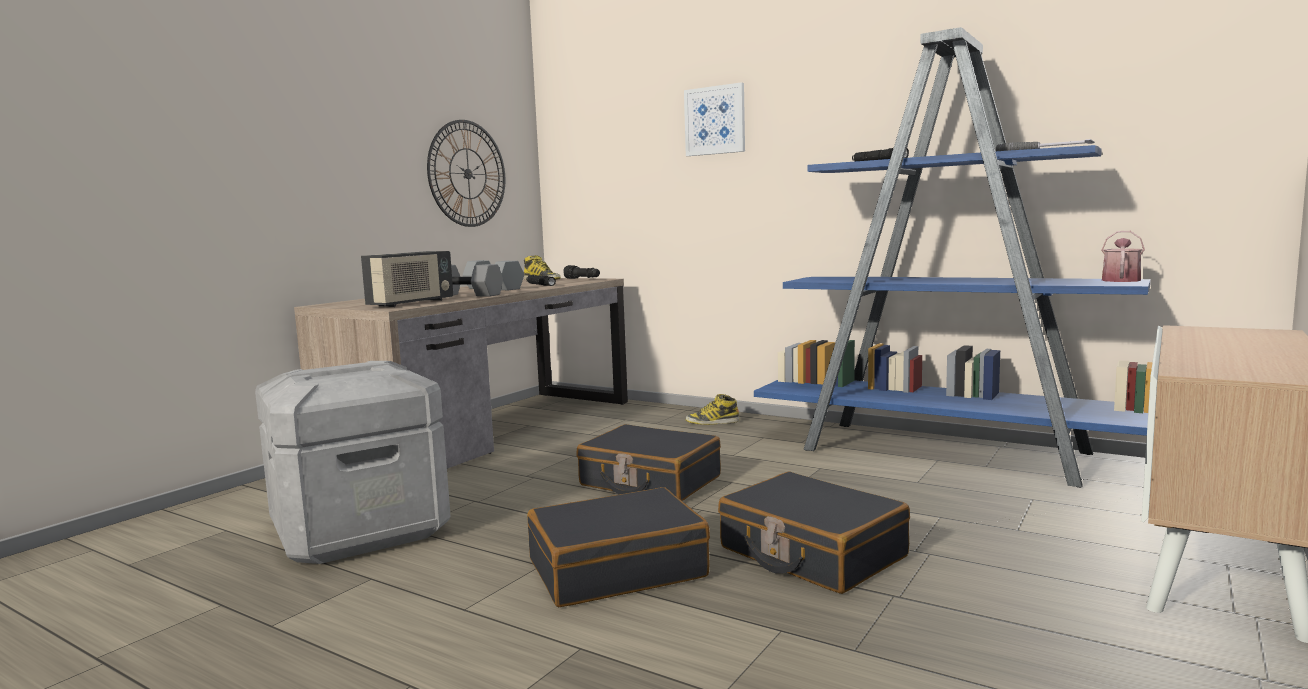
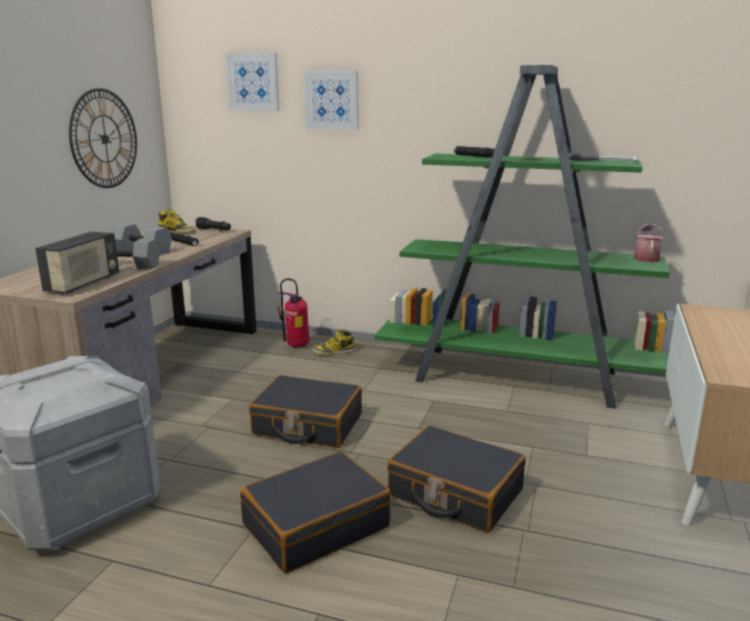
camera: 15 degrees left, 10 degrees up
(631, 110) = (253, 82): none -> picture
(669, 416) = (296, 346): none -> fire extinguisher
(949, 452) = (520, 377): blue bookcase -> green bookcase

